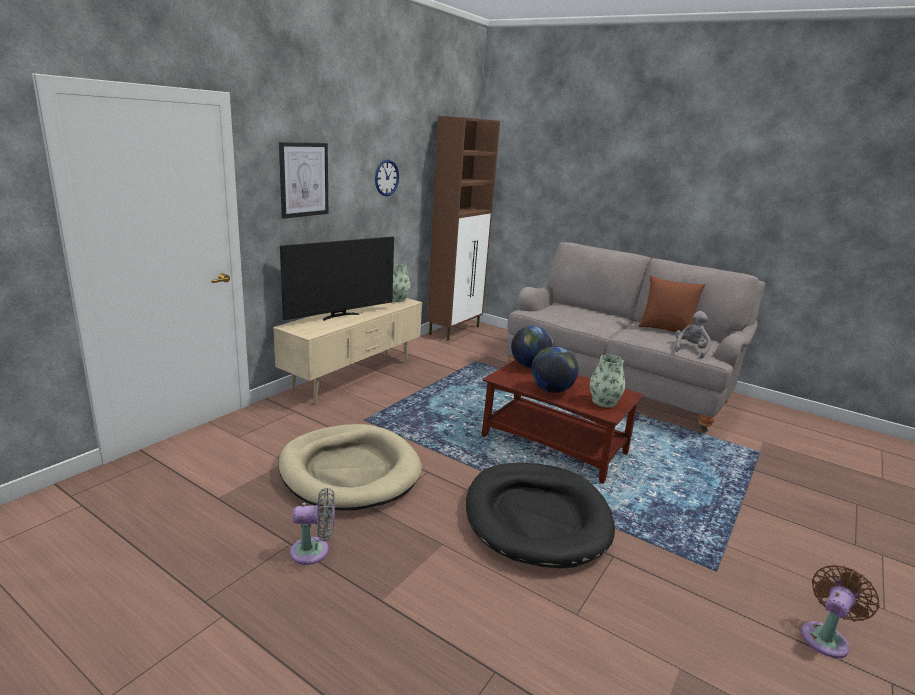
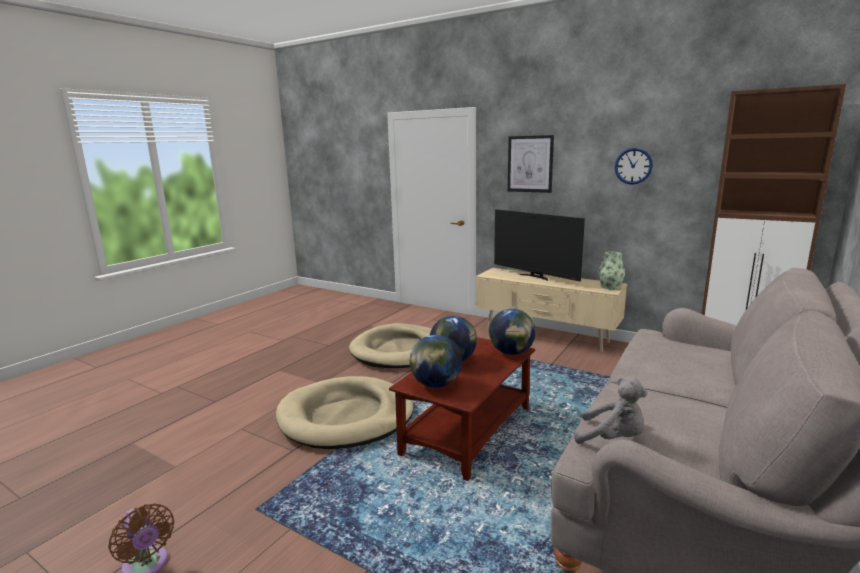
camera: 90 degrees right, 5 degrees down
(314, 551) = (321, 351): grey fan -> none
(536, 517) = (346, 417): black dog bed -> beige dog bed
(604, 402) = (436, 384): vase -> globe
(666, 329) = (707, 427): brown pillow -> none

